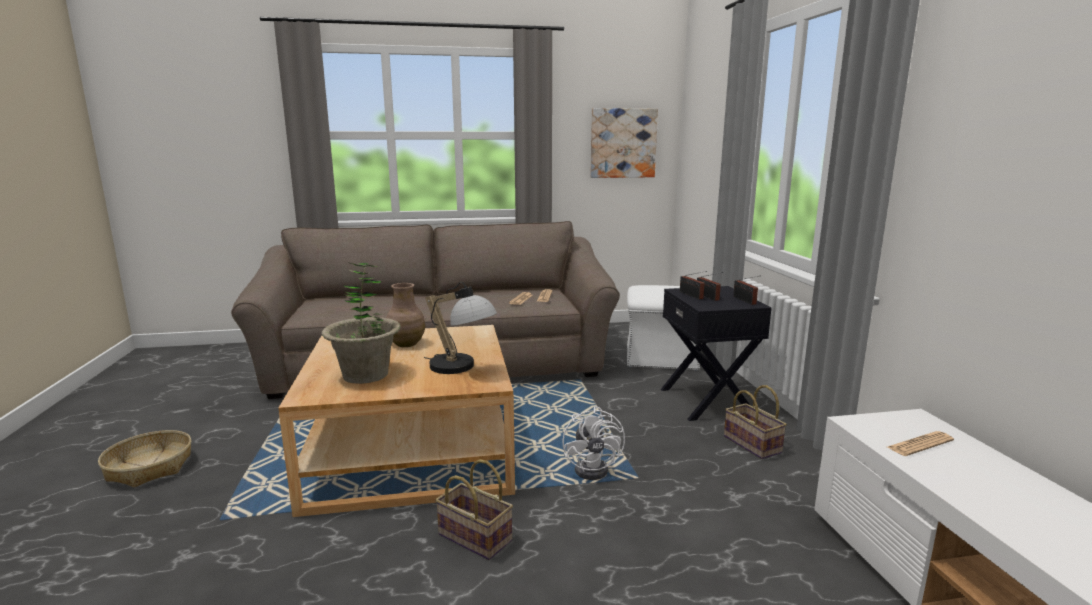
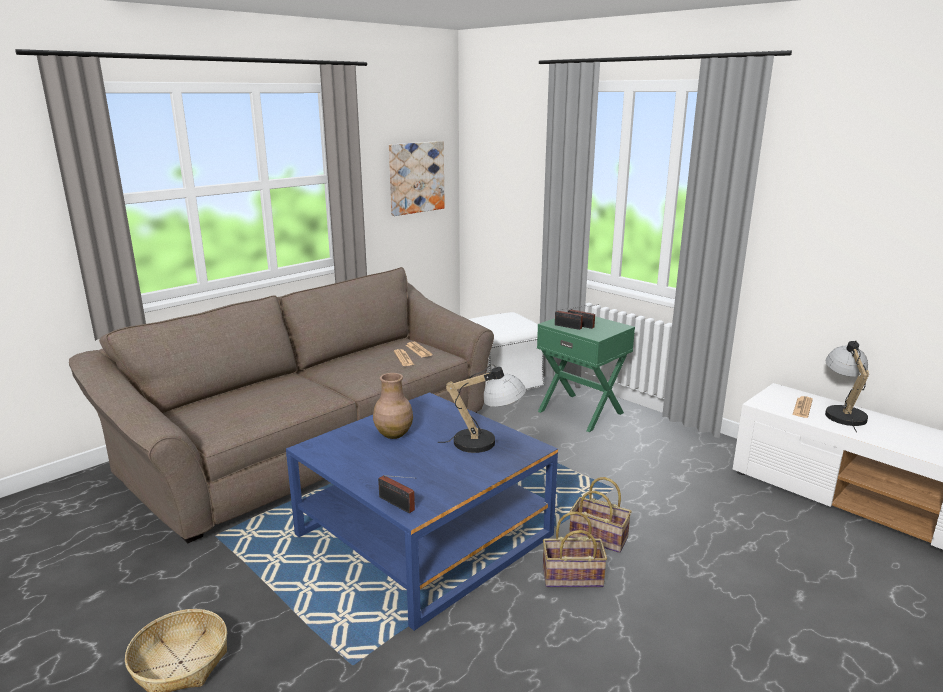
camera: 35 degrees left, 5 degrees up
(366, 375) = (422, 475): potted plant -> none
(411, 451) = (424, 535): beige coffee table -> blue coffee table
(596, 469) = (579, 492): white fan -> none
(708, 401) = (581, 411): black nightstand -> green nightstand
(745, 301) = (610, 324): radio -> radio (398, 505)
(754, 444) = (648, 436): basket -> basket (600, 537)
(985, 468) = (842, 412): none -> table lamp

